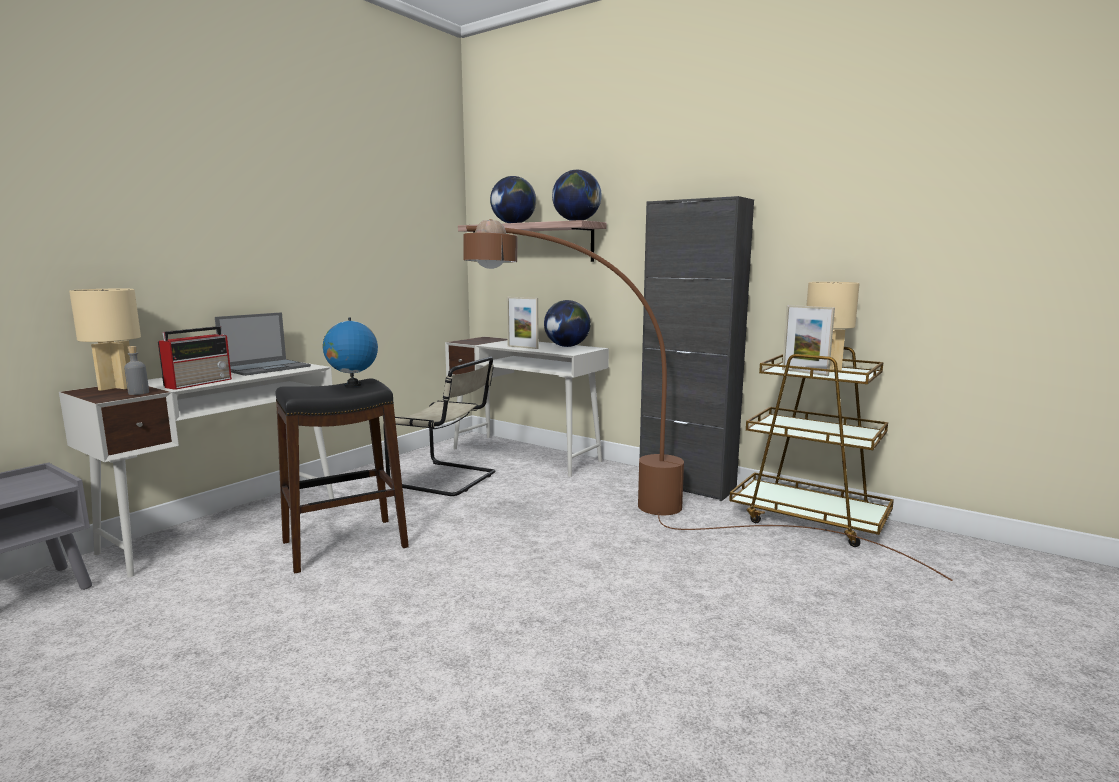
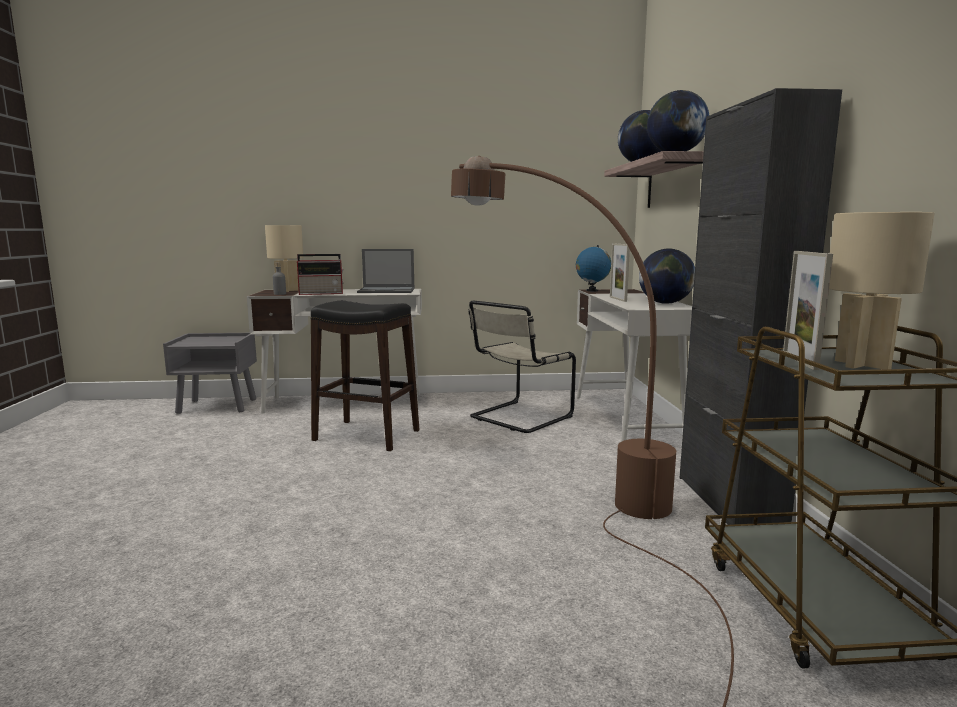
camera: 50 degrees right, 0 degrees up
(352, 385) = (372, 304): globe -> globe (592, 290)
(447, 479) = (518, 417): beige chair -> beige chair turned 60 degrees clockwise

